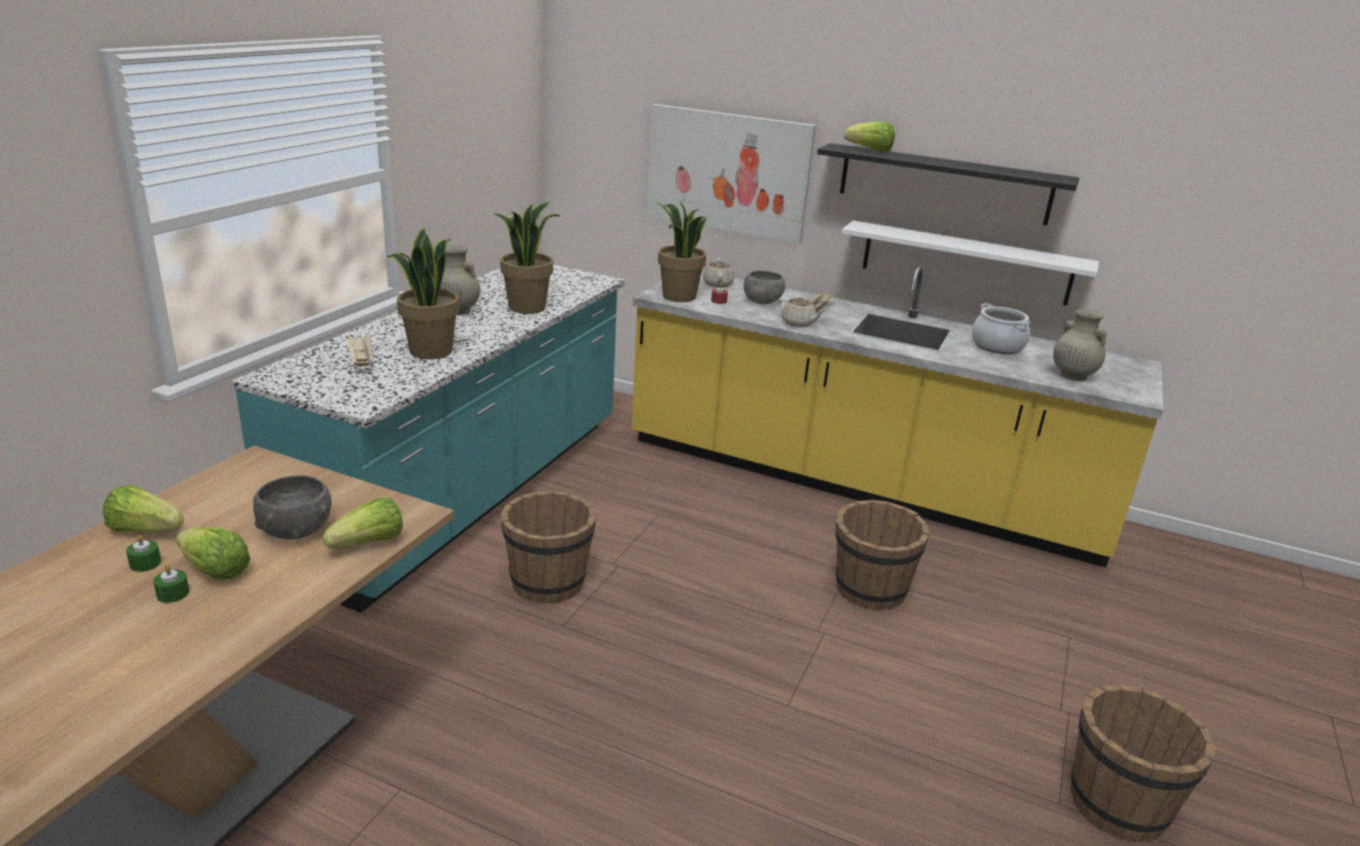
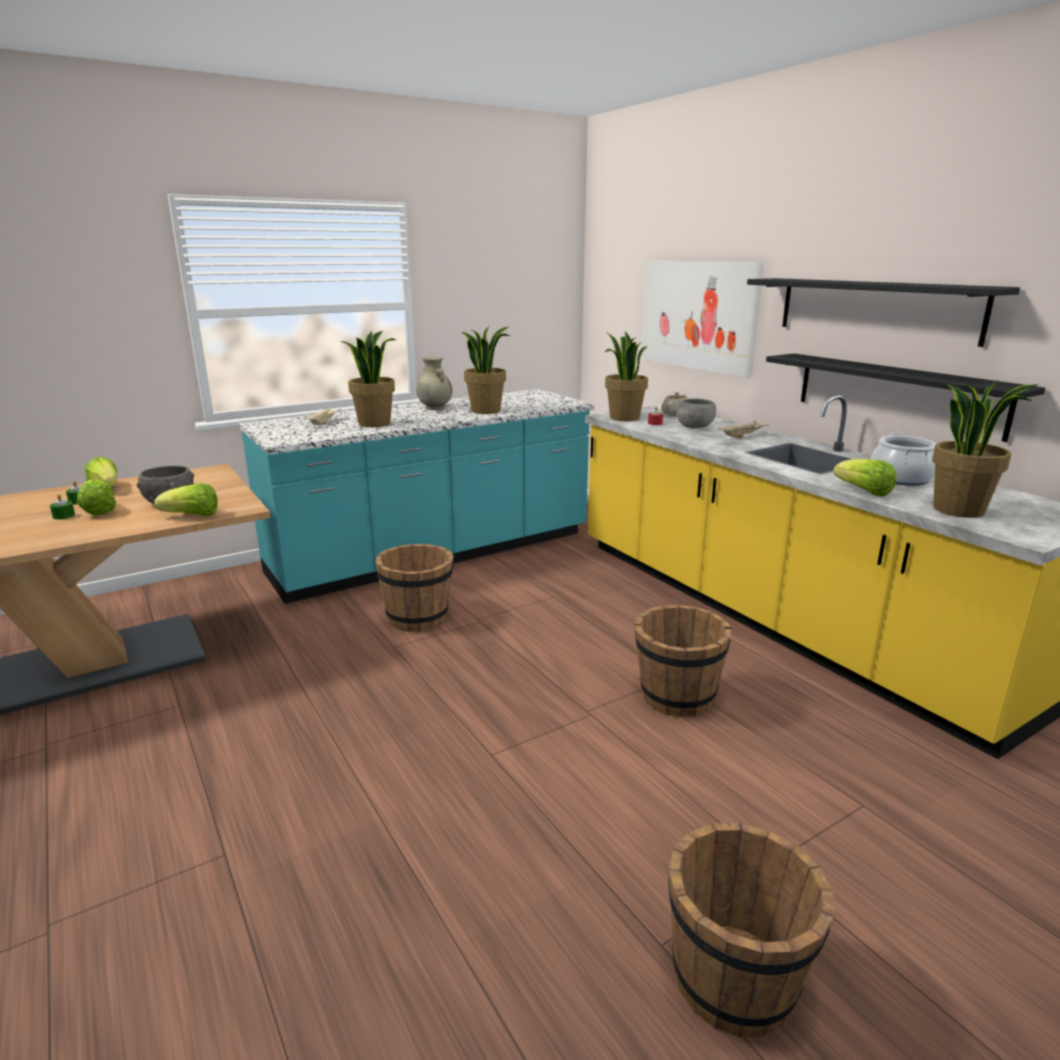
camera: 35 degrees right, 5 degrees down
(798, 323) = (703, 442): beige teapot -> none
(870, 150) = (801, 279): lettuce -> lettuce (864, 492)
(965, 263) = (896, 393): white shelf -> black shelf
(1072, 375) = (959, 510): beige vase -> potted plant

